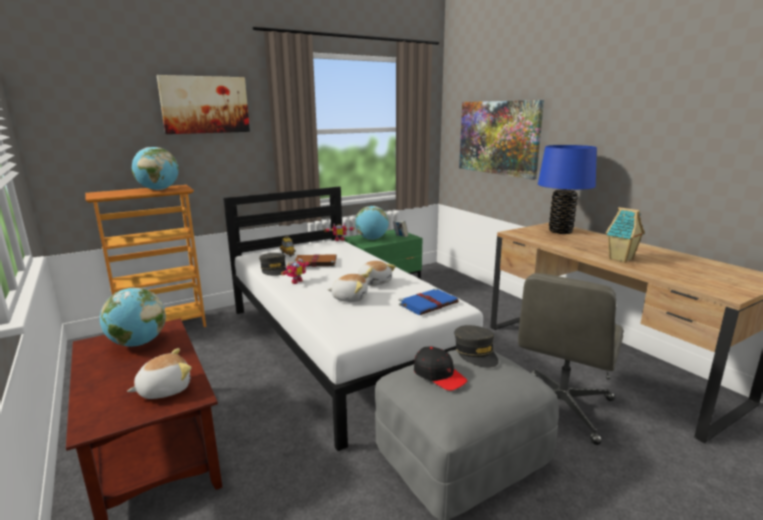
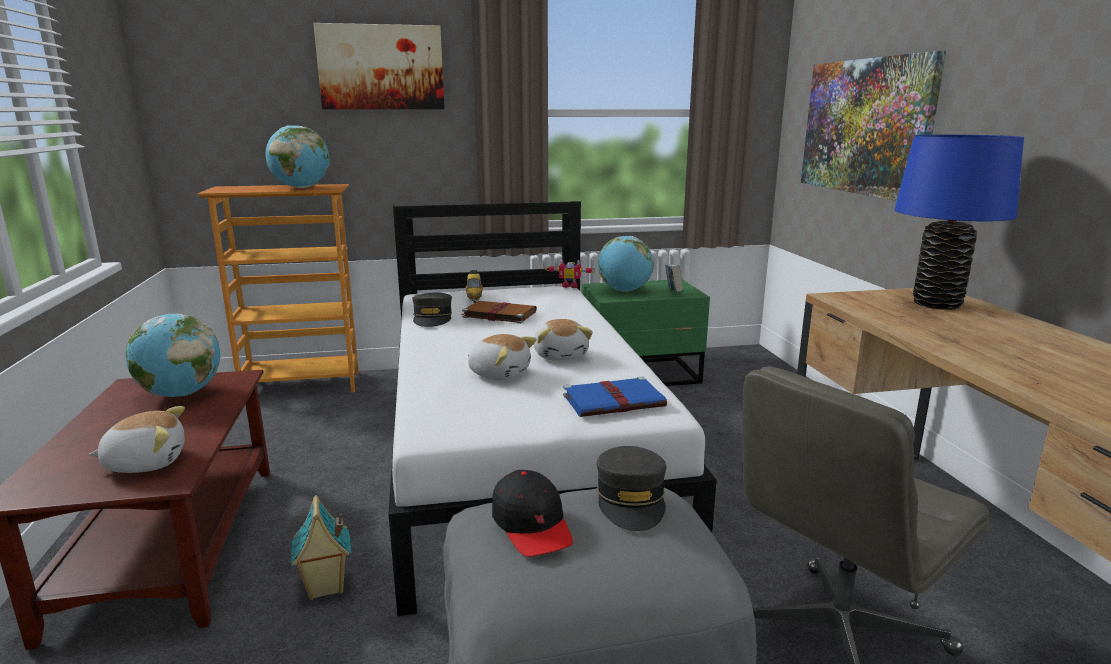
camera: 20 degrees right, 0 degrees up
(295, 281) = (445, 338): toy robot -> none
(621, 259) = (1021, 367): toy house -> toy house (325, 588)

